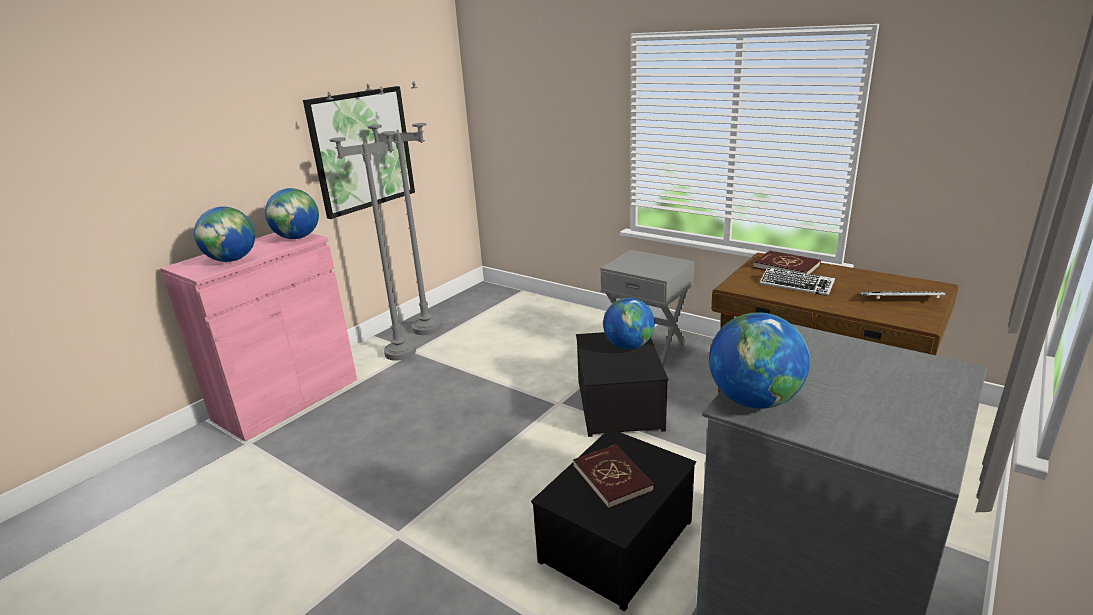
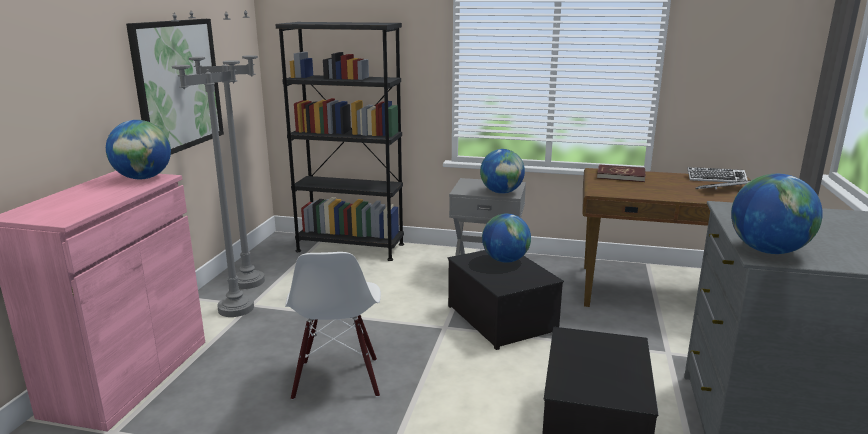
camera: 25 degrees left, 5 degrees down
(232, 260) = (85, 204): globe -> globe (501, 192)
(430, 435) = (337, 379): none -> white chair
(535, 306) = (350, 248): none -> black bookcase
(613, 478) = (596, 364): red book -> none
(796, 285) = (644, 187): keyboard -> keyboard (716, 179)

